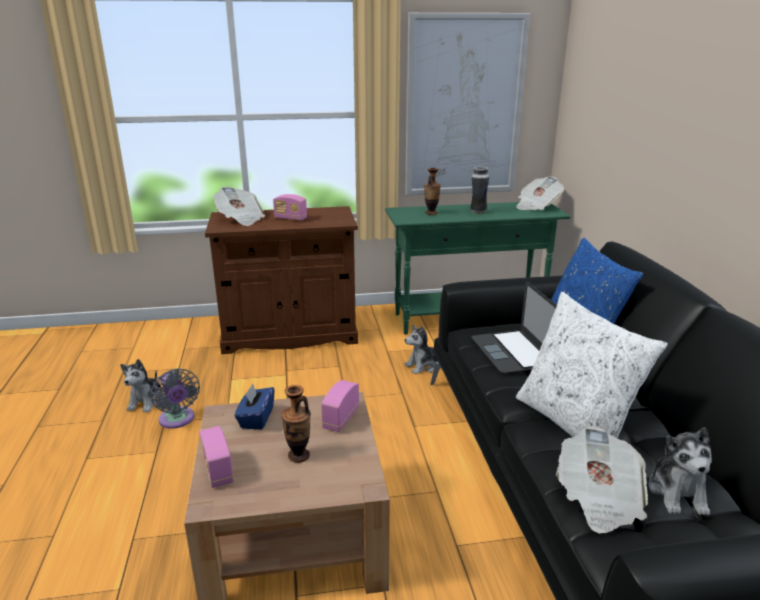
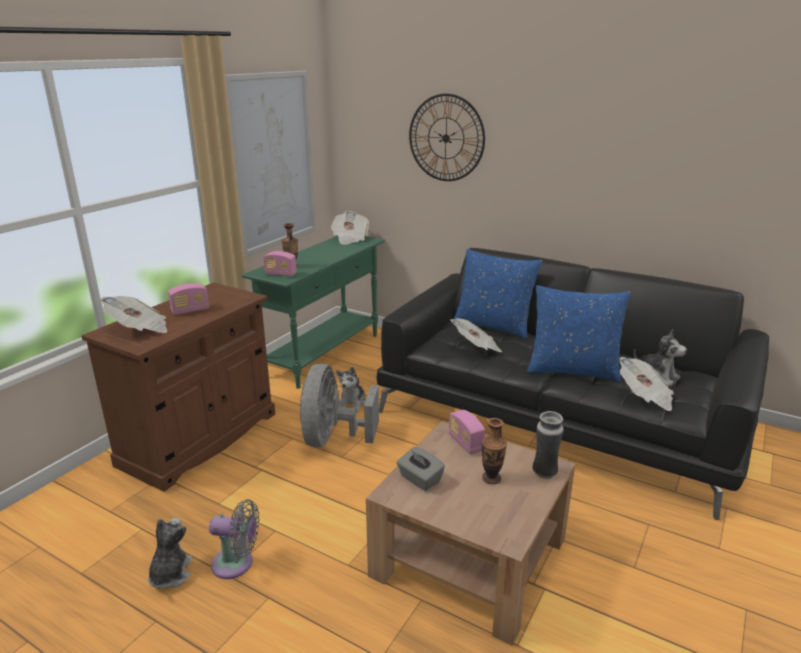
camera: 50 degrees left, 0 degrees up
(146, 401) = (170, 574): plush toy -> plush toy turned 135 degrees counterclockwise
(217, 470) = (470, 522): radio -> radio (280, 274)
(256, 419) = (419, 479): blue tissue box -> grey tissue box
(363, 382) = (332, 439): none -> grey fan
(478, 212) = (322, 255): vase -> vase (544, 473)
(513, 351) = (476, 347): laptop -> newspaper
(574, 424) = (572, 370): white pillow -> blue pillow
(642, 98) = (446, 138): none -> wall clock

